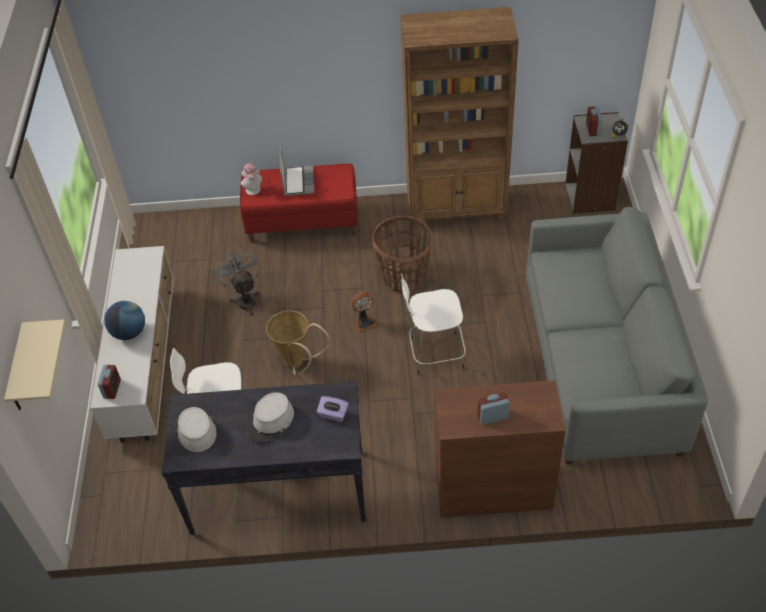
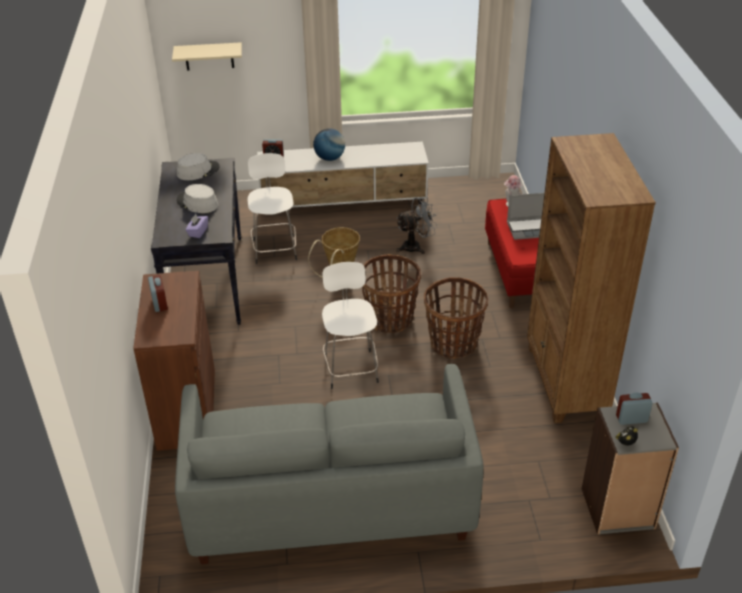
camera: 85 degrees right, 10 degrees down
(364, 322) = (390, 319): fan -> basket

